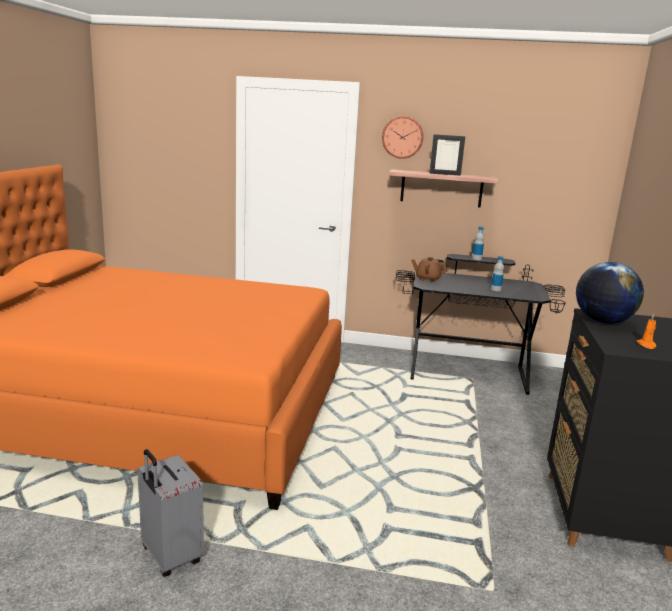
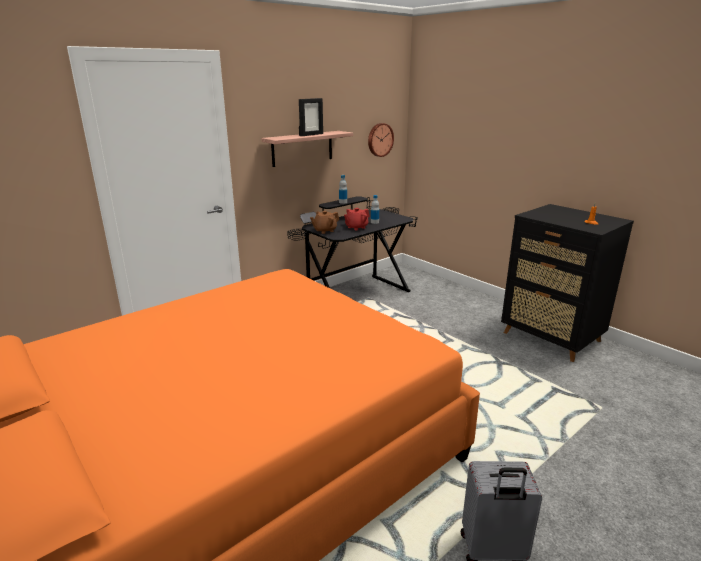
camera: 50 degrees left, 5 degrees up
(402, 137) = (266, 104): wall clock -> wall clock (379, 139)
(463, 286) = (356, 227): none -> red teapot
(602, 321) = (545, 218): globe -> none

